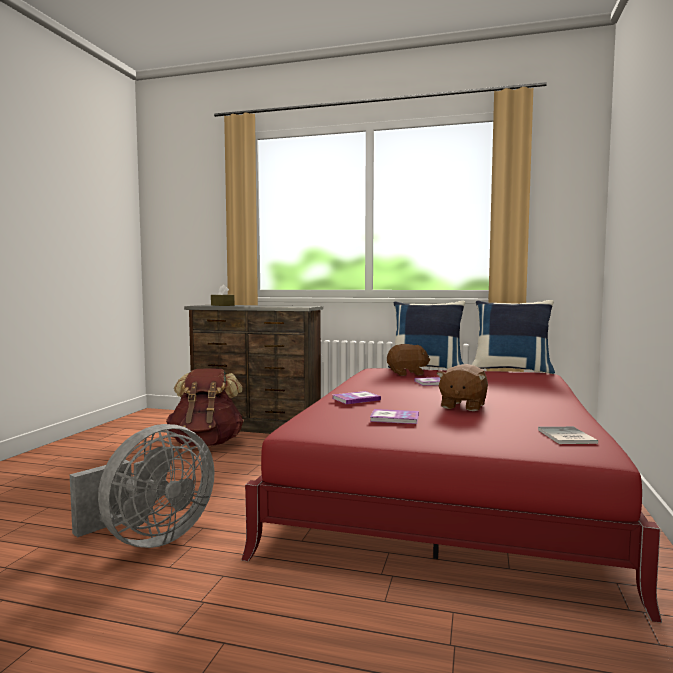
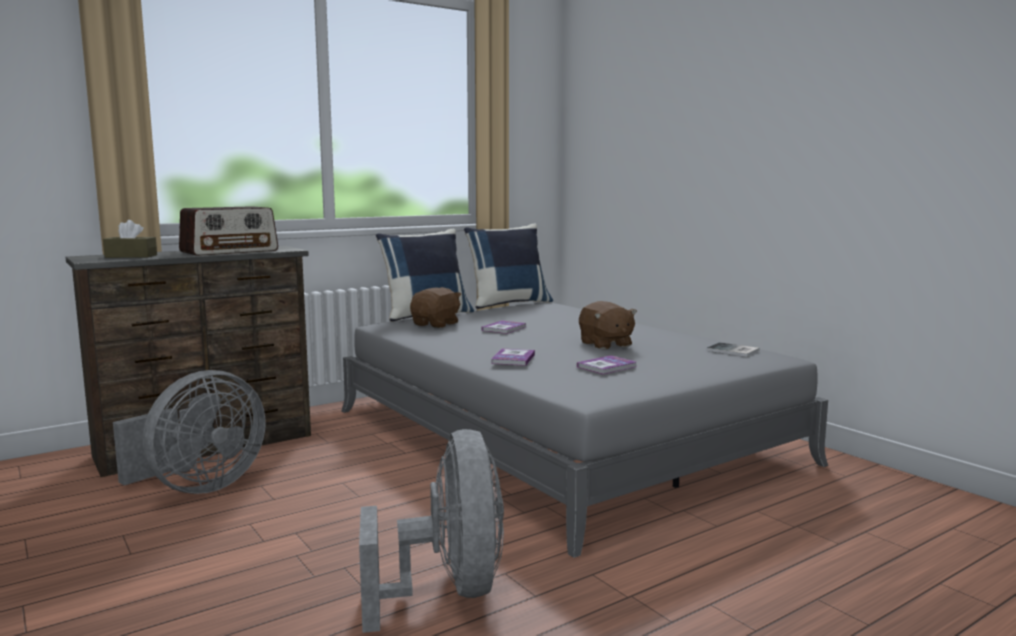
camera: 50 degrees left, 5 degrees up
(206, 444) = (198, 487): brown backpack -> grey fan
(272, 306) = (230, 251): none -> radio
(447, 486) = (559, 436): red bed -> grey bed

